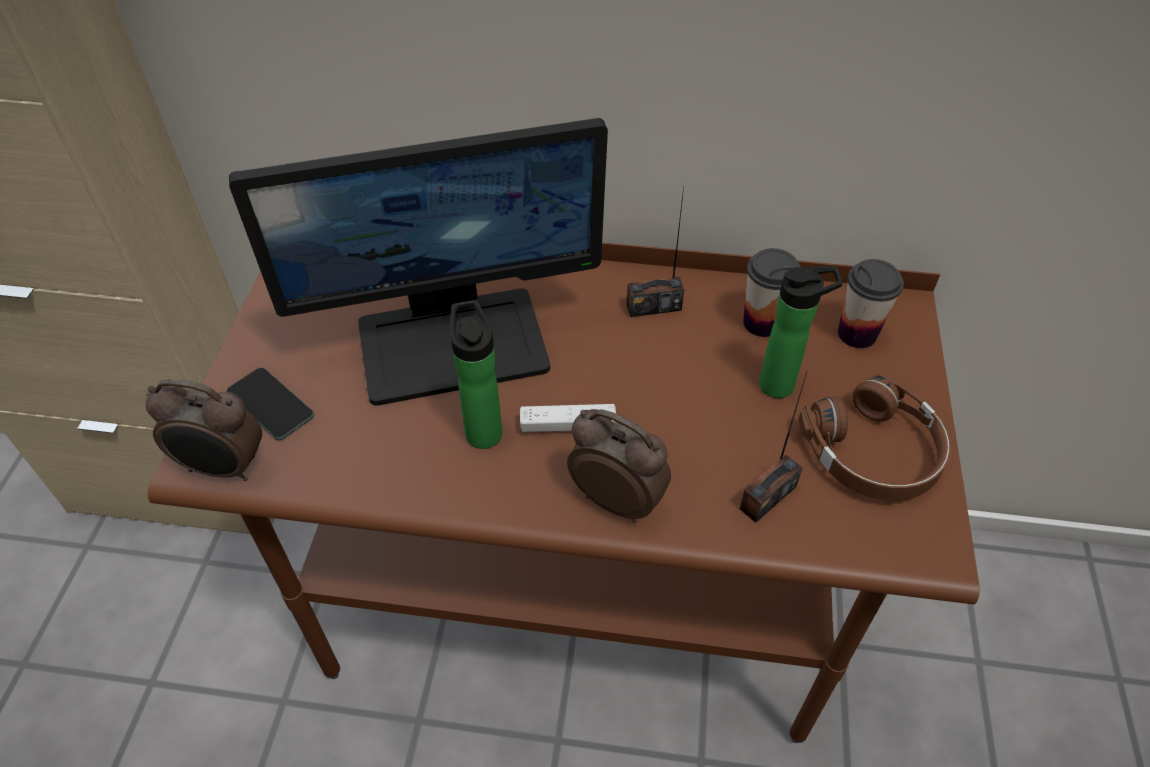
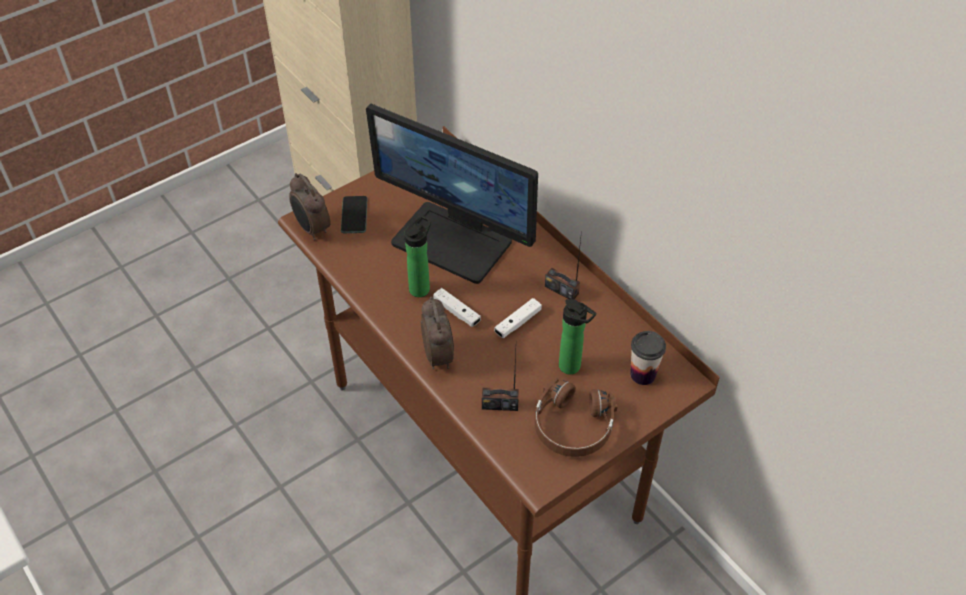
camera: 45 degrees right, 0 degrees up
(656, 381) = (518, 323): none -> white game controller
(762, 323) = (603, 335): cup -> none

